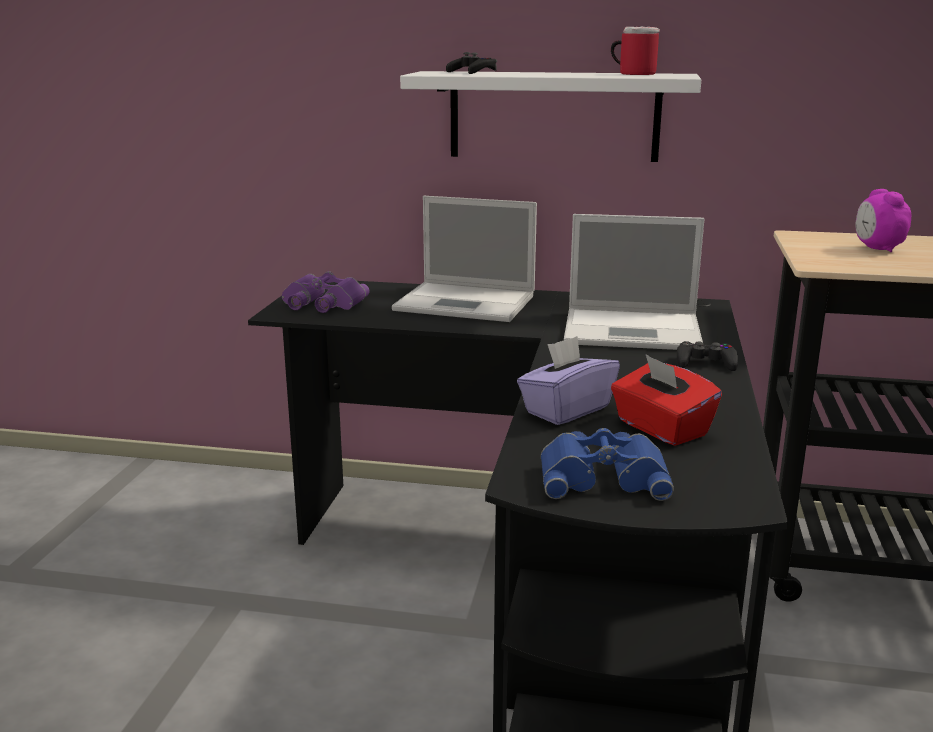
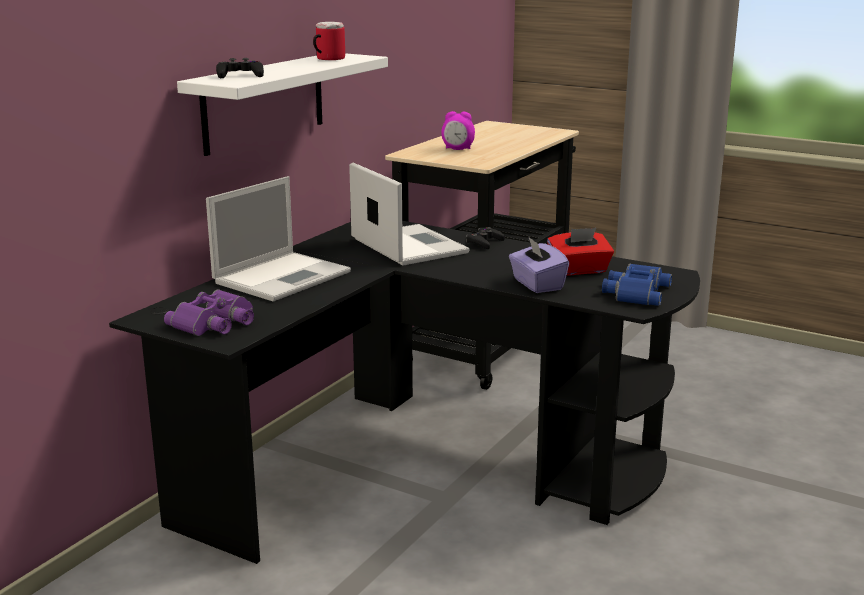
camera: 70 degrees left, 0 degrees up
(635, 330) = (407, 246): laptop -> laptop turned 60 degrees counterclockwise

